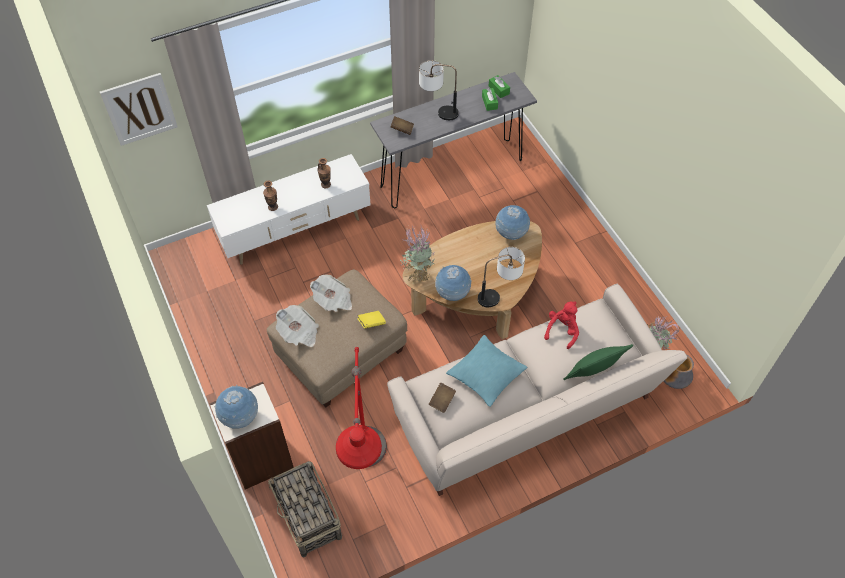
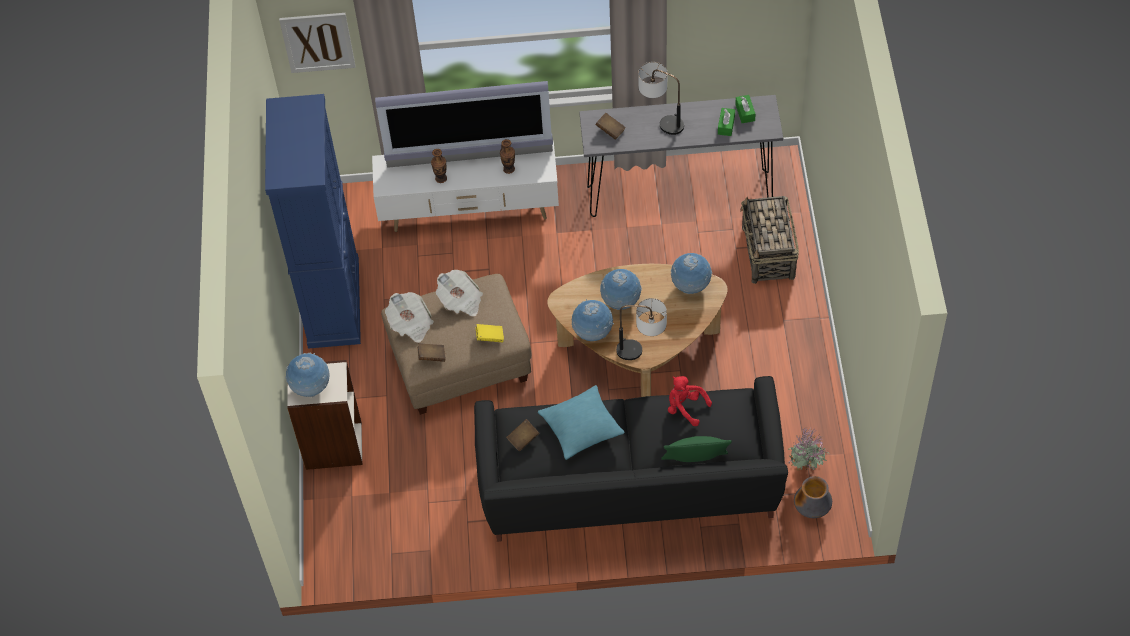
camera: 25 degrees right, 0 degrees up
(212, 336) = (333, 302): none -> blue cabinet
(291, 186) = (470, 160): none -> television
(309, 518) = (357, 518): basket -> basket (768, 254)
(329, 355) = (432, 356): none -> brown book
(366, 476) = (431, 497): red floor lamp -> none
(417, 273) = (566, 299): potted plant -> none
(462, 262) = (621, 302): none -> globe
(527, 413) = (631, 490): beige sofa -> black sofa
(562, 330) = (685, 407): red plush toy -> red plush toy turned 105 degrees counterclockwise

